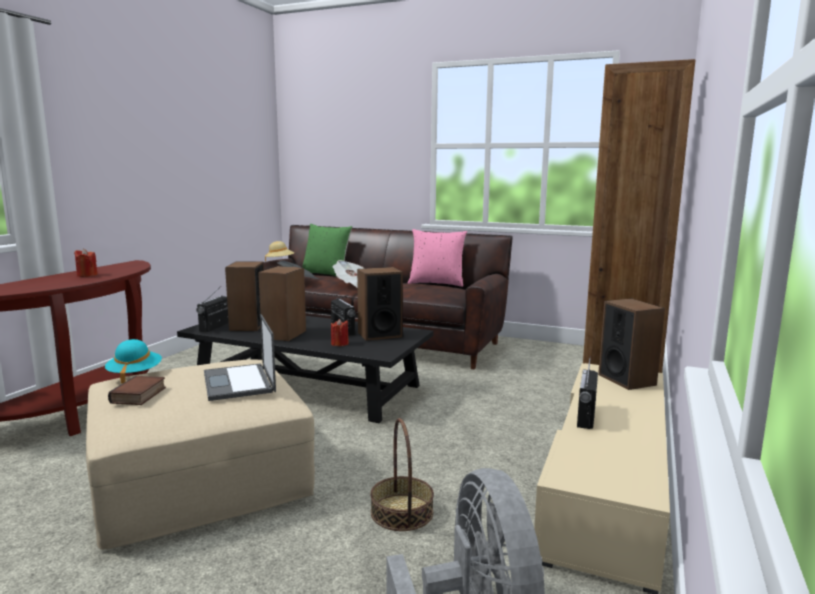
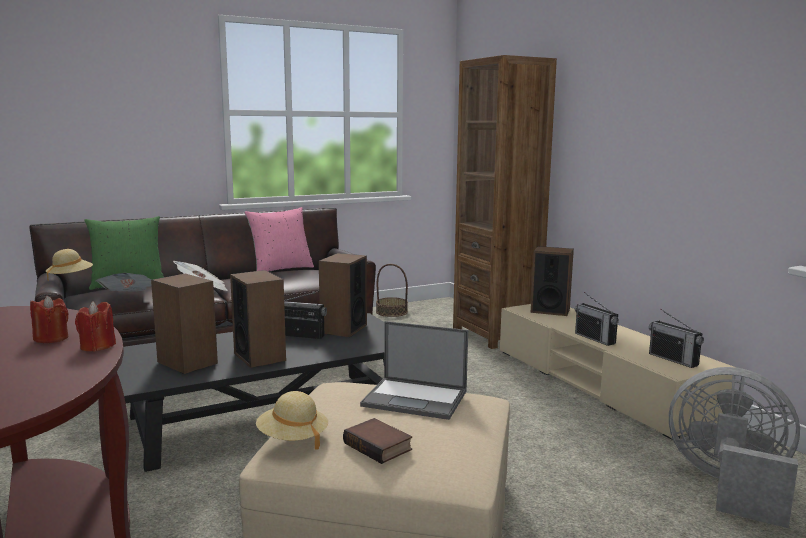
camera: 50 degrees left, 0 degrees up
(134, 374) = (292, 438): turquoise hat -> beige hat
(215, 327) = (152, 376): radio -> radio (673, 359)
(339, 344) = (339, 347): red candle -> red candle (97, 346)
(402, 512) = (567, 457): basket -> basket (391, 312)

